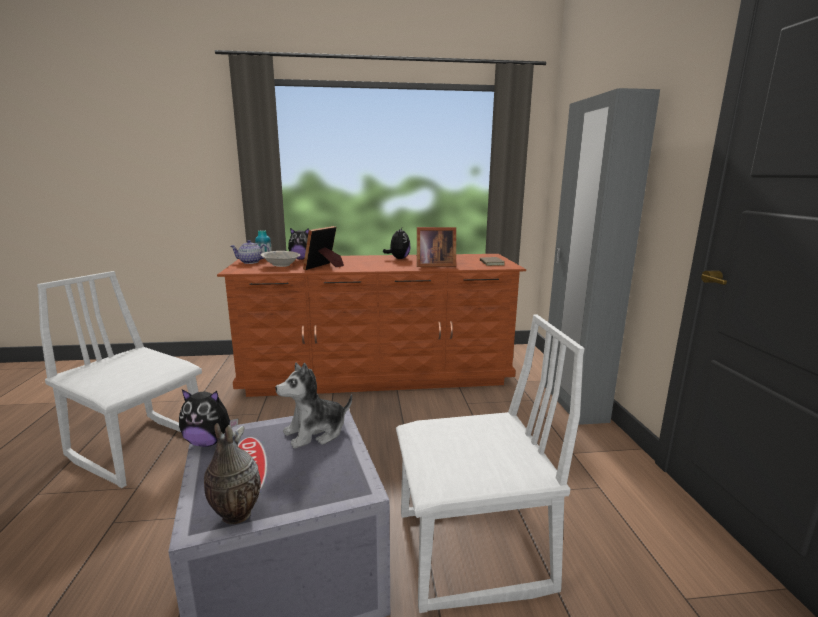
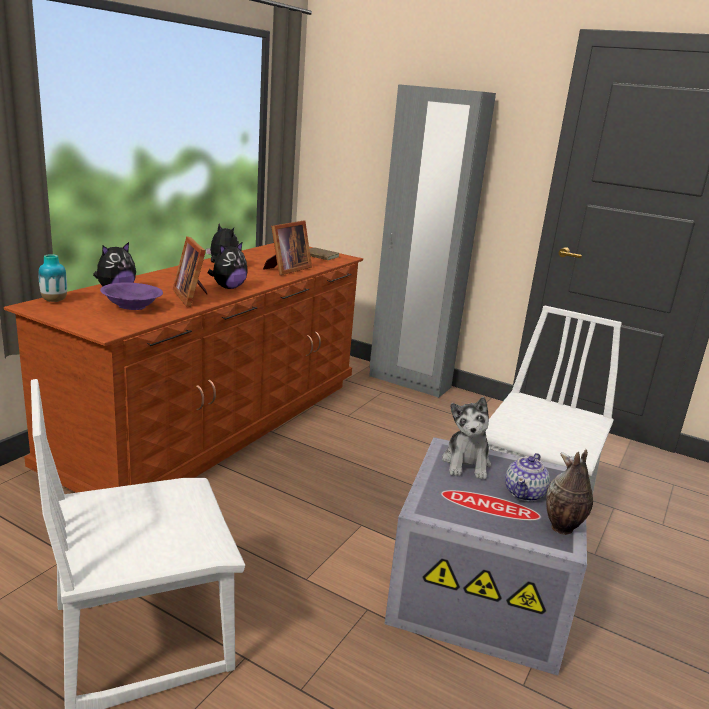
camera: 55 degrees left, 5 degrees up
(209, 442) = (431, 512): plush toy -> plush toy (228, 287)
(251, 262) = (67, 312): teapot -> teapot (525, 493)
(281, 265) = (132, 307): beige bowl -> purple bowl

